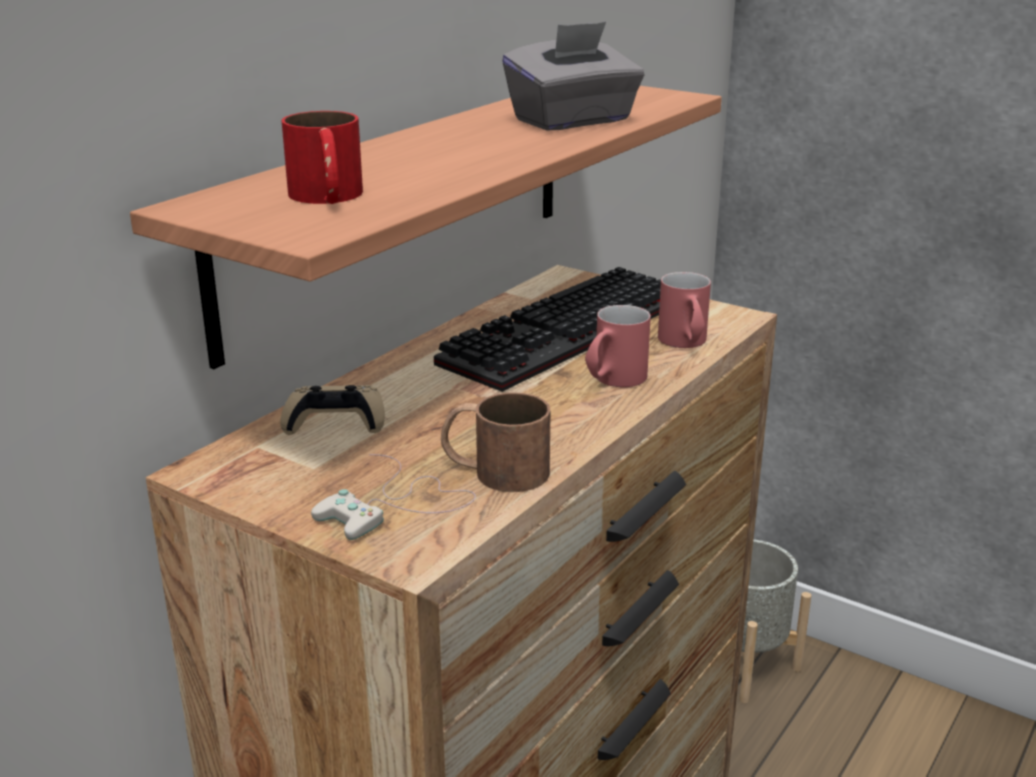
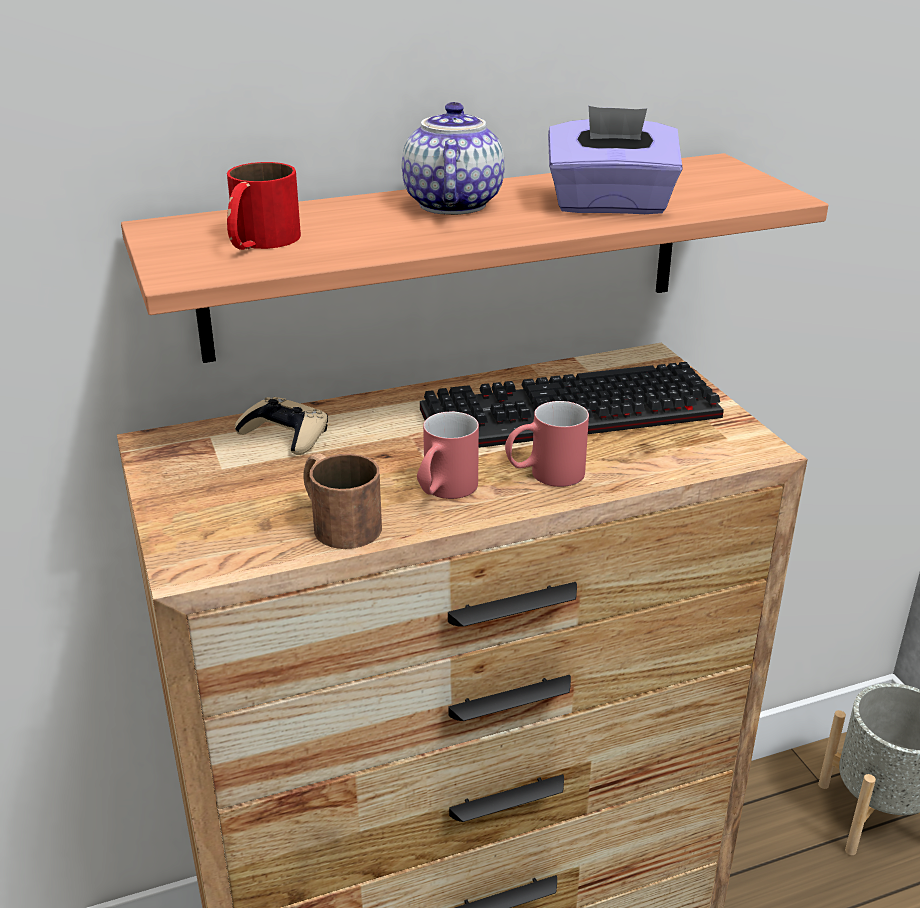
camera: 35 degrees right, 5 degrees up
(397, 505) = (233, 521): white game controller -> none
(440, 142) = (450, 204): none -> teapot
(573, 121) = (610, 205): grey tissue box -> purple tissue box
(685, 344) = (664, 461): red mug -> red mug (444, 492)

